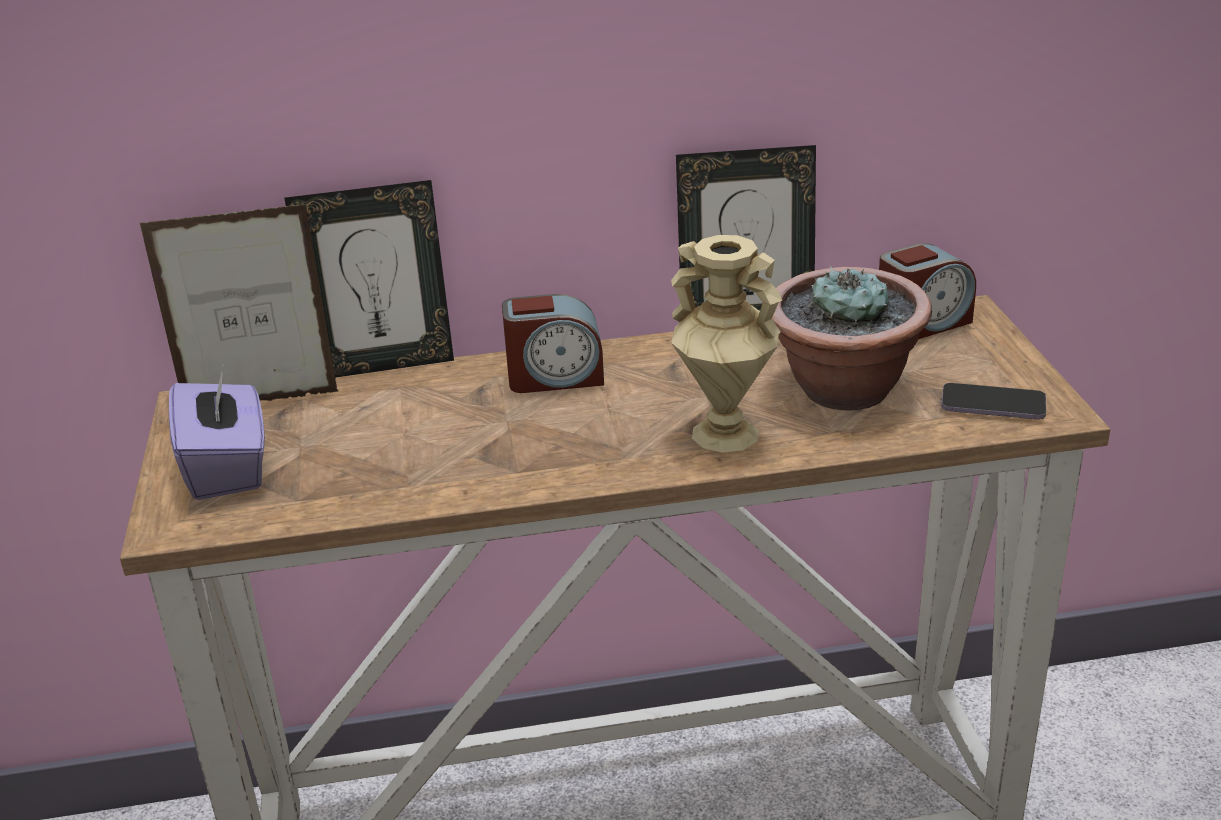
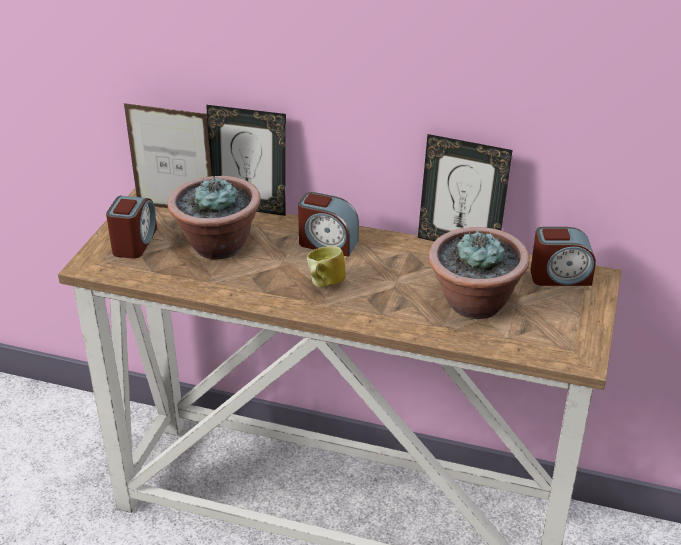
camera: 25 degrees right, 5 degrees up
(228, 468) = (134, 242): purple tissue box -> alarm clock
(379, 431) = (217, 245): none -> potted plant
(602, 433) = (323, 285): none -> mug
(724, 435) = (384, 307): beige vase -> none
(992, 405) = (550, 342): phone -> none

